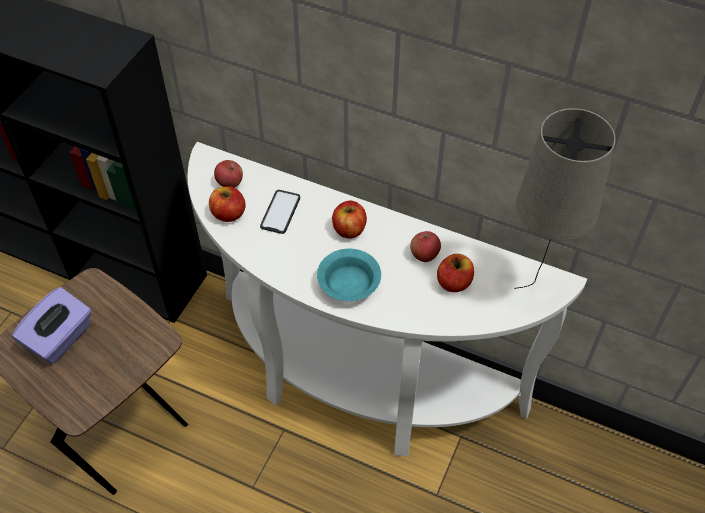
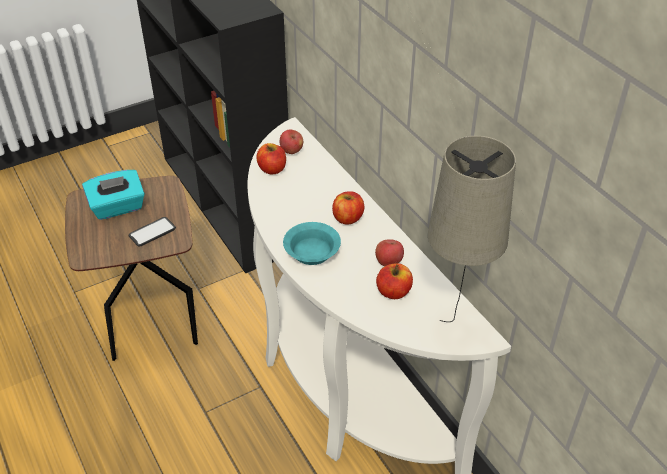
camera: 35 degrees right, 10 degrees down
(60, 338) = (118, 207): purple tissue box -> turquoise tissue box
(280, 212) = (308, 184): phone -> phone (152, 232)

